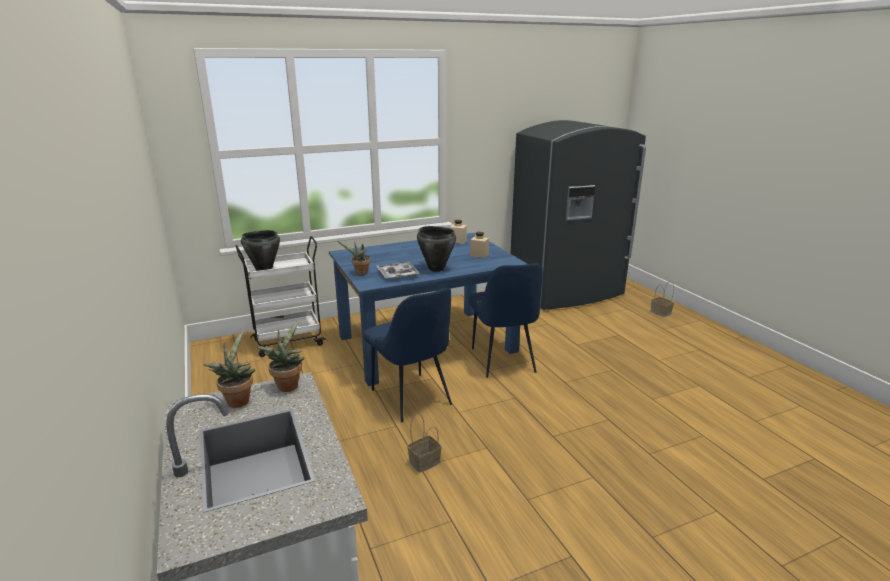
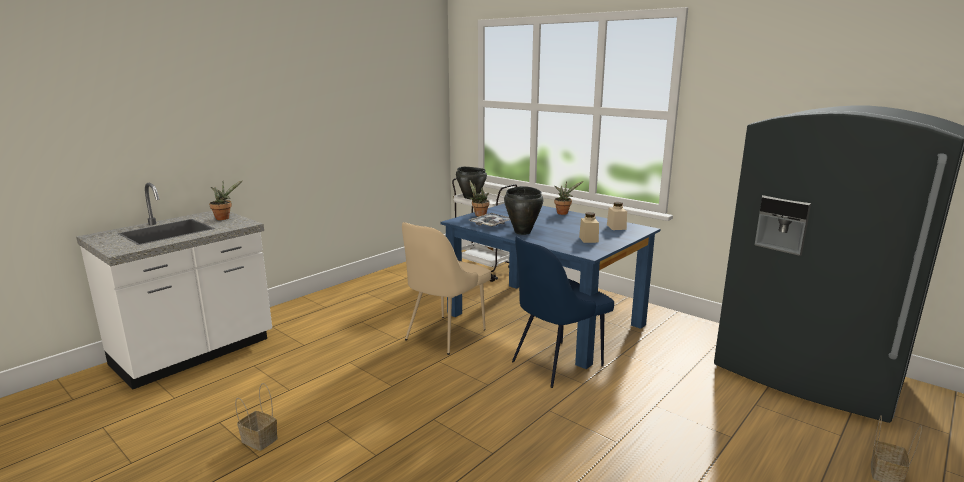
camera: 65 degrees right, 5 degrees down
(288, 385) = (244, 222): potted plant -> potted plant (563, 213)
(412, 397) = (445, 335): blue chair -> beige chair
(424, 463) = (355, 362): basket -> basket (258, 440)

